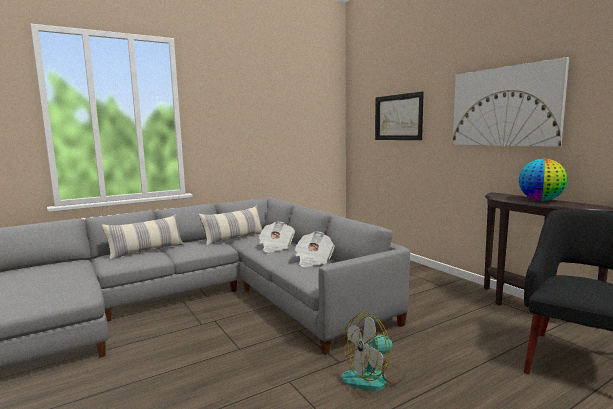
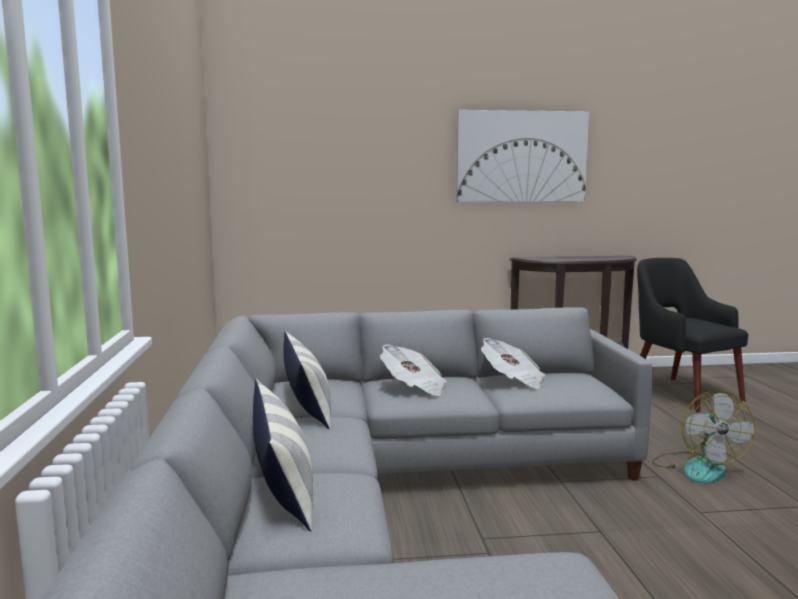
camera: 65 degrees left, 0 degrees up
(398, 117) = (350, 161): picture -> none
(540, 200) = (582, 257): globe -> none

